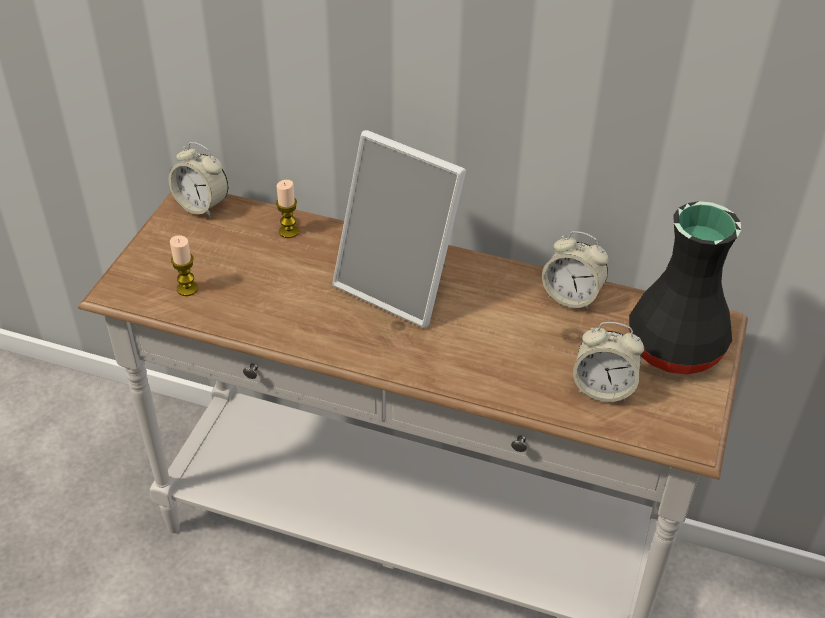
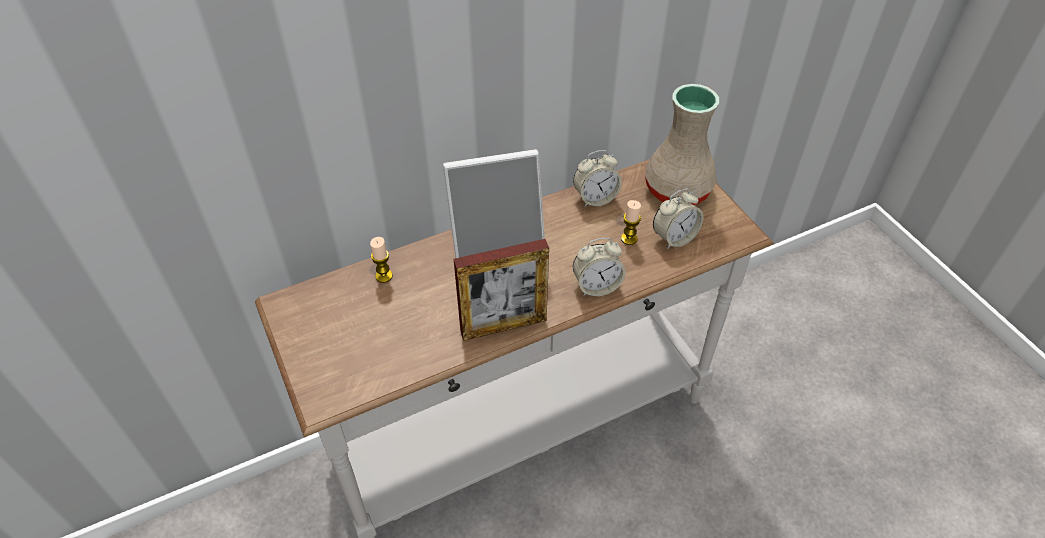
camera: 45 degrees left, 5 degrees up
(187, 289) = (369, 363): candle -> candle (629, 239)
(202, 206) = (299, 301): alarm clock -> alarm clock (596, 286)
(327, 341) = (503, 326): none -> picture frame
(676, 347) = (677, 188): black vase -> beige vase

